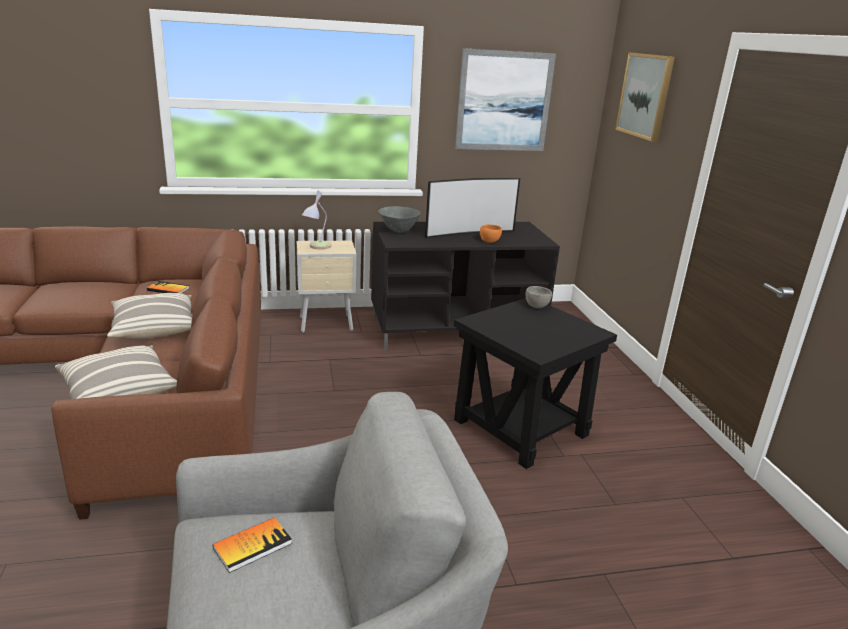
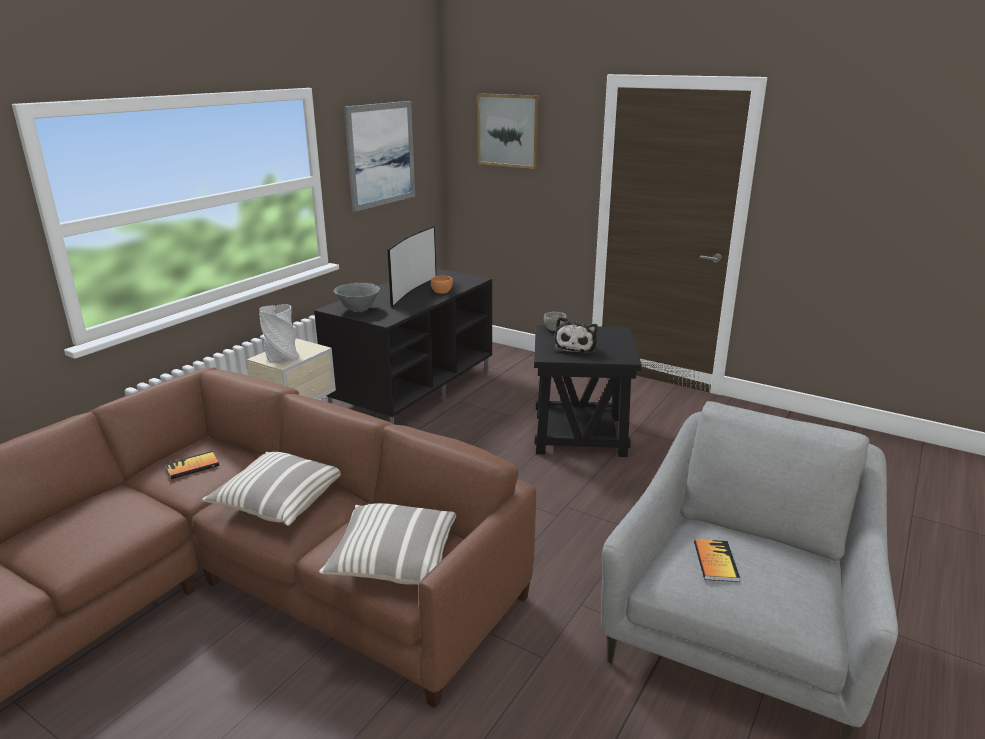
camera: 45 degrees left, 0 degrees up
(316, 247) = (282, 356): table lamp -> grey vase
(518, 326) = (576, 347): none -> plush toy

